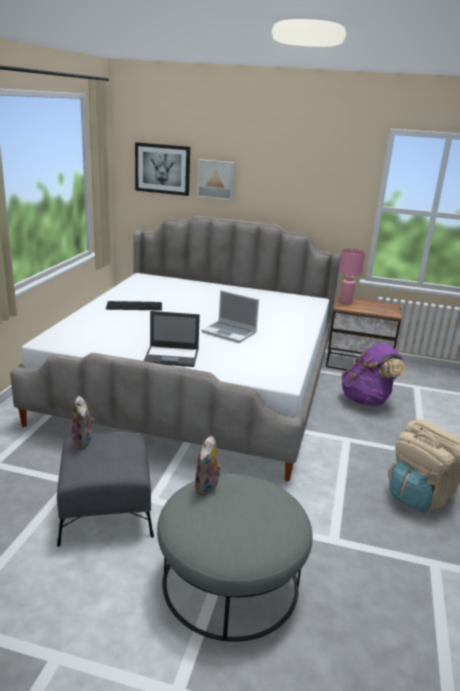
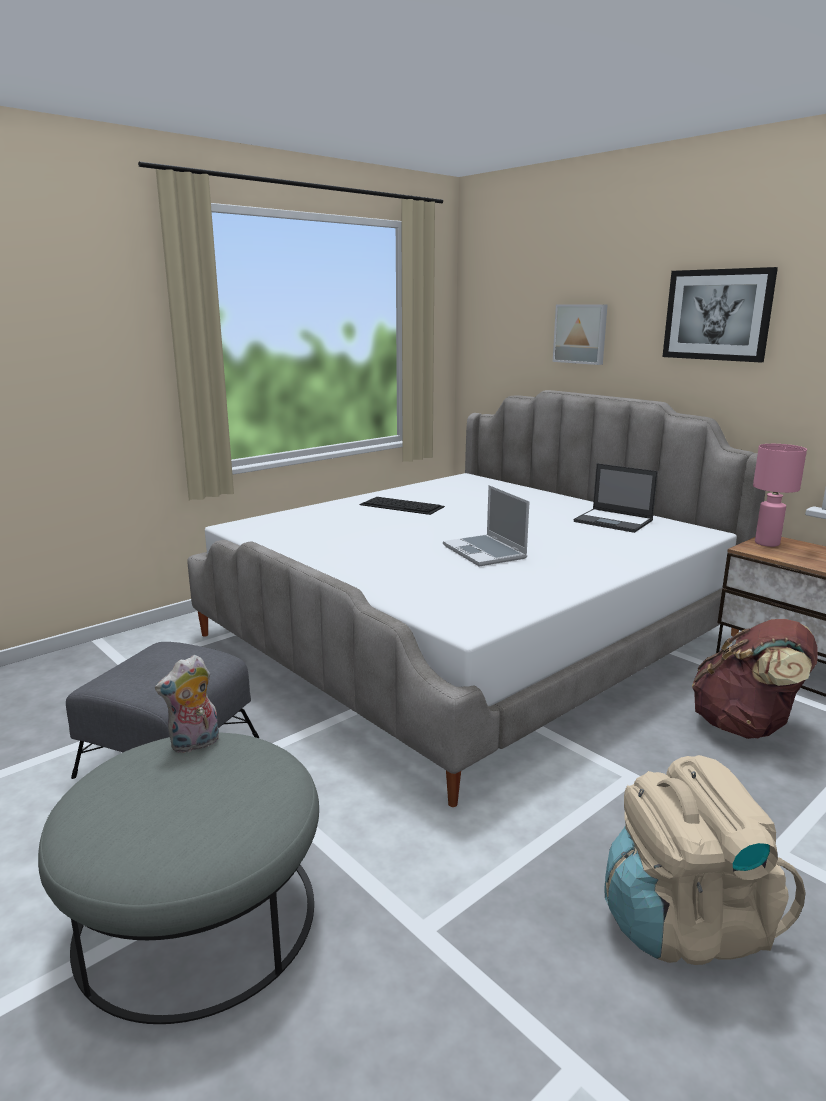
camera: 35 degrees right, 5 degrees down
(83, 442) = (158, 650): plush toy -> none
(162, 169) = (513, 323): picture -> picture (717, 315)
(172, 356) = (355, 566): laptop -> laptop (614, 521)
(367, 400) = (745, 726): purple backpack -> brown backpack

